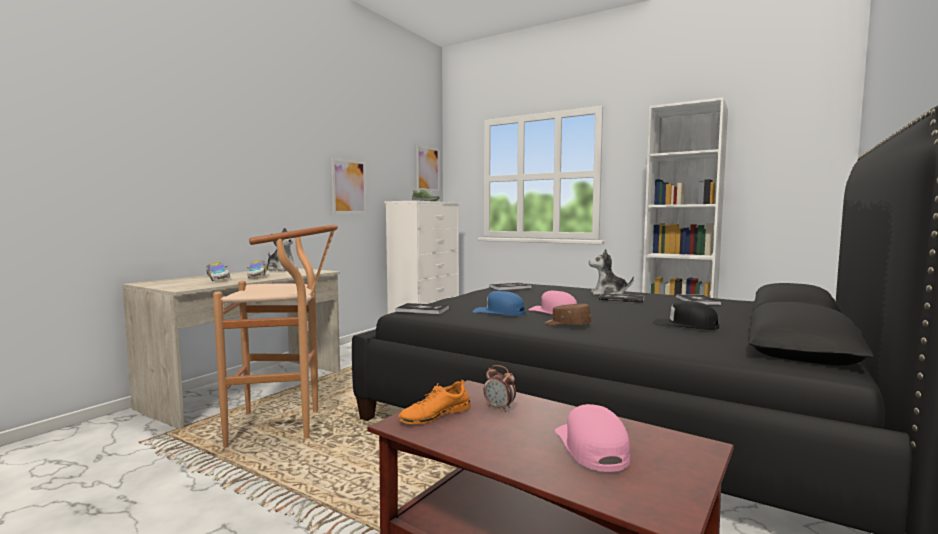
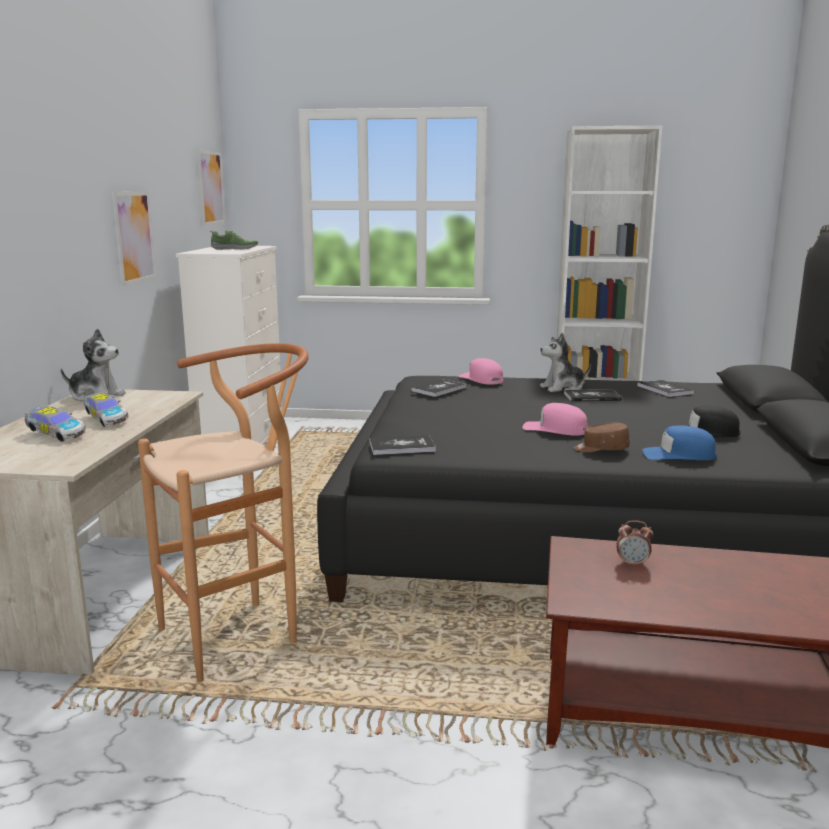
camera: 25 degrees left, 10 degrees up
(435, 415) = (588, 585): orange shoe -> none
(499, 312) = (498, 438): blue cap -> blue cap (678, 455)
(591, 447) = (758, 587): pink cap -> pink cap (481, 379)

